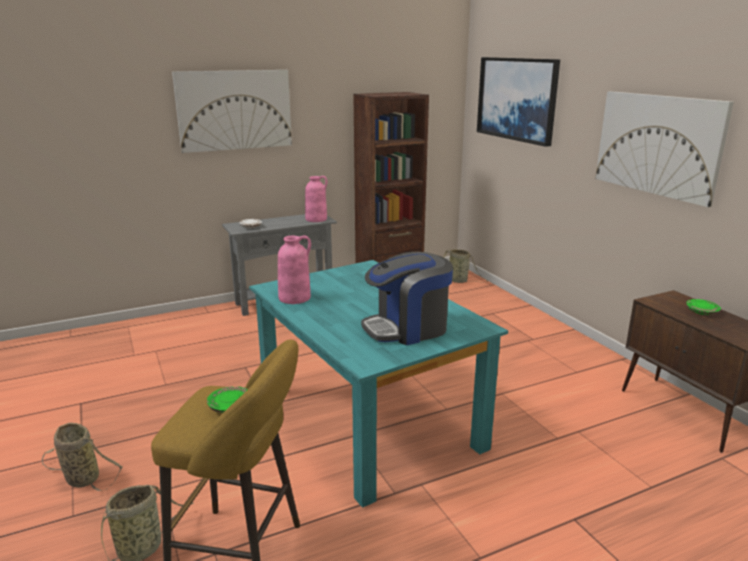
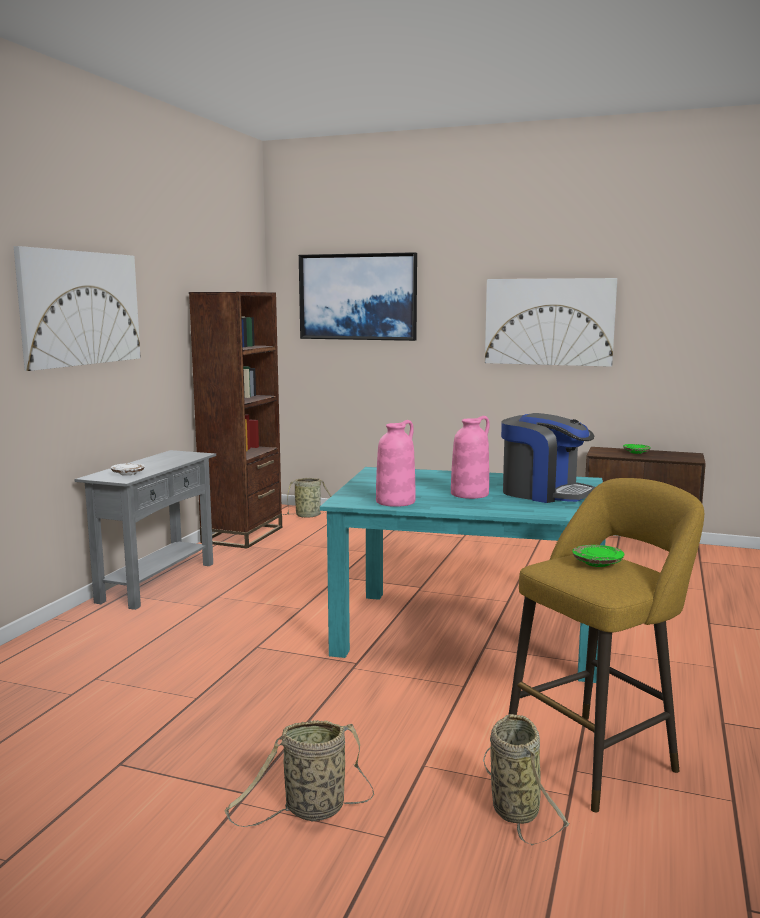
camera: 45 degrees left, 10 degrees down
(316, 219) = (187, 455): pink vase -> pink vase (470, 494)
(407, 328) = (544, 493): coffee machine -> coffee machine turned 75 degrees counterclockwise

